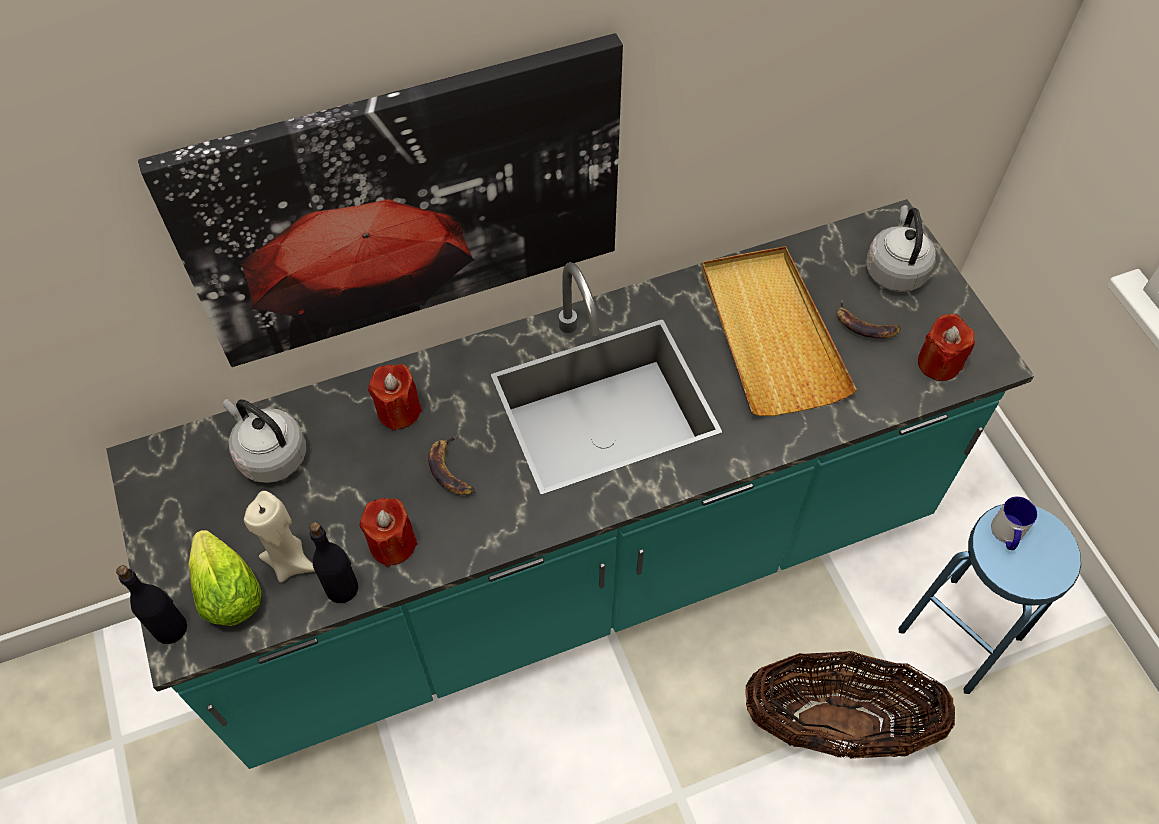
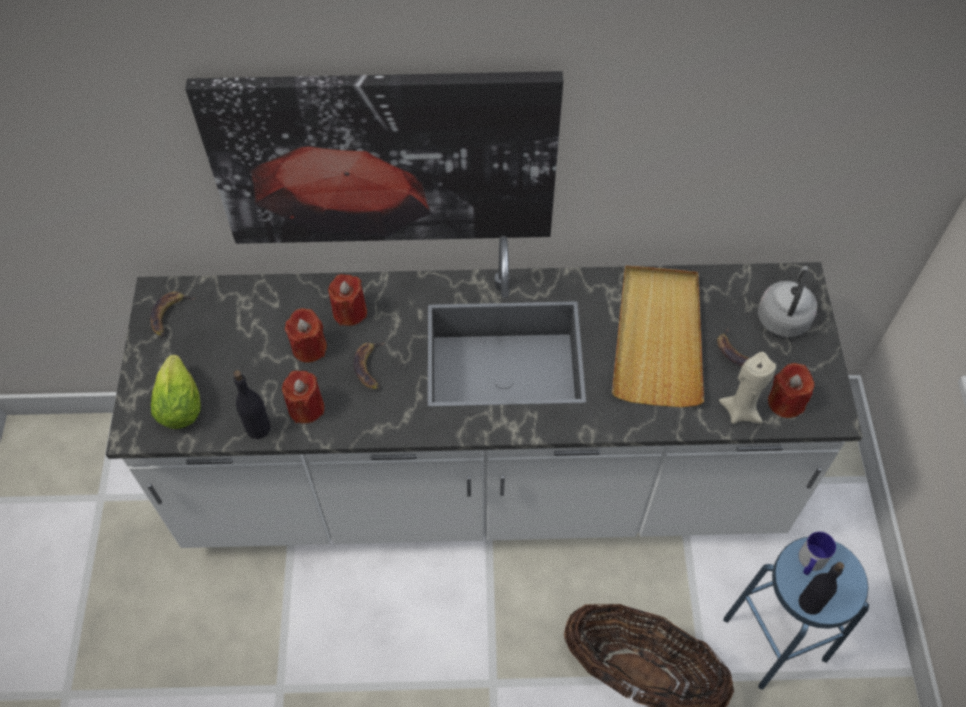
camera: 20 degrees right, 0 degrees up
(169, 483) = (169, 315): none -> banana
(171, 628) = (132, 417): black bottle -> black bottle (810, 602)
(270, 455) = (246, 316): grey kettle -> none
(290, 561) = (230, 397): beige candle -> beige candle (740, 411)
(366, 469) = (309, 348): none -> red candle
(579, 570) = (483, 484): turquoise counter -> white counter

